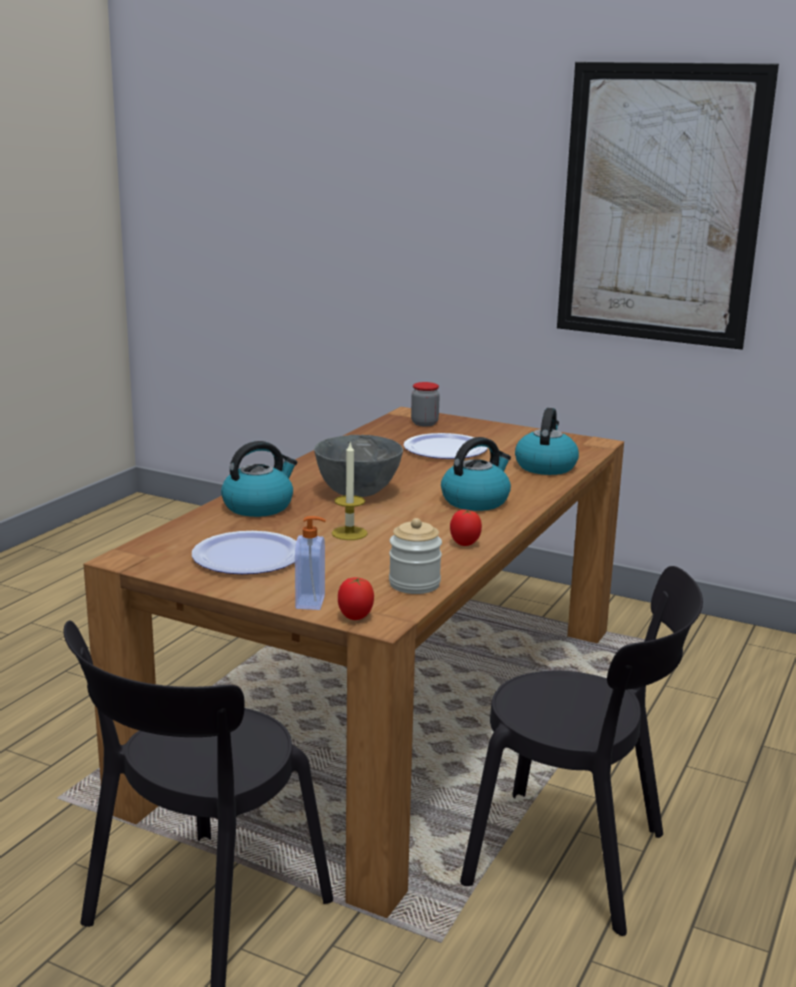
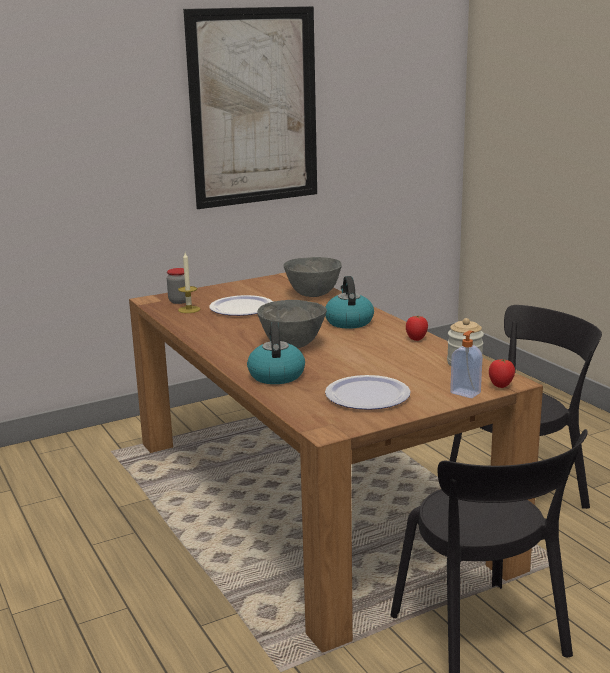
camera: 55 degrees left, 0 degrees up
(349, 533) = (362, 361): candle -> candle (189, 309)
(545, 466) = (313, 294): kettle -> grey bowl

